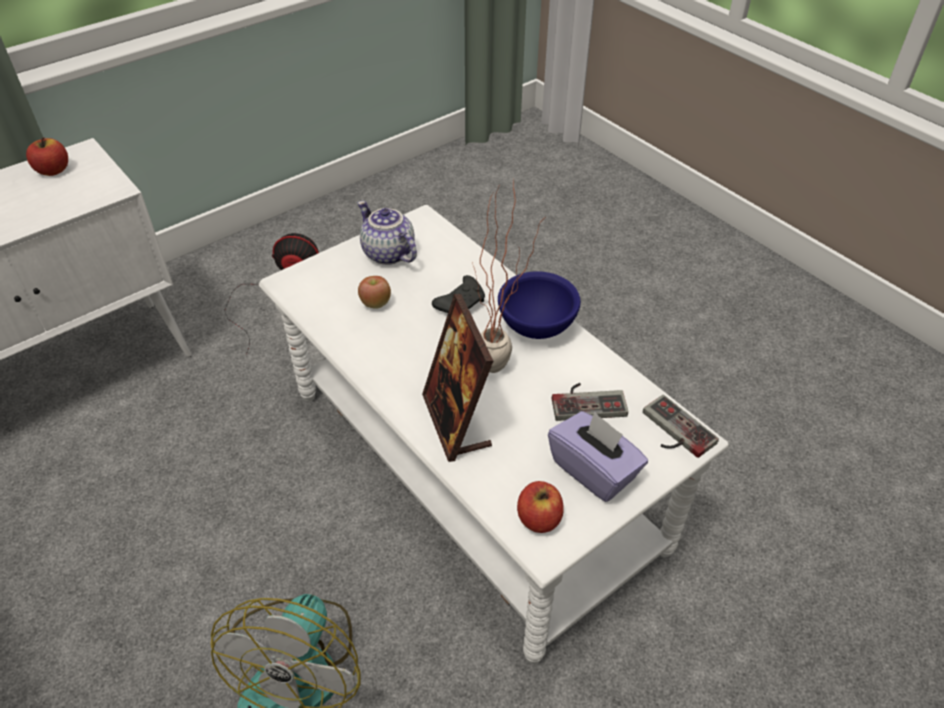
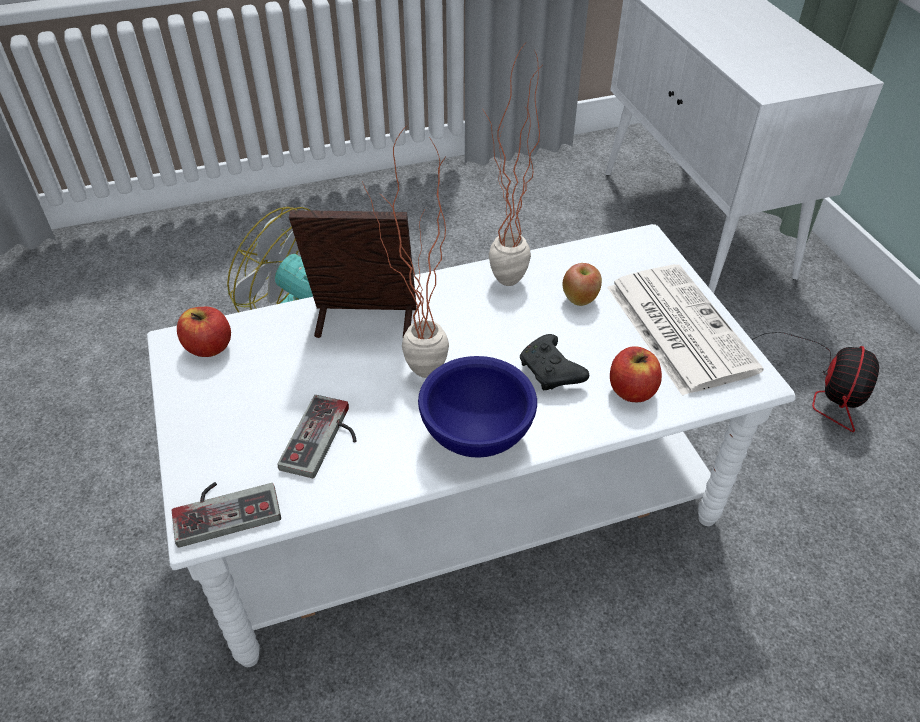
camera: 110 degrees right, 0 degrees up
(53, 170) = (812, 61): apple -> apple (631, 390)
(379, 348) = (503, 288): none -> potted plant
(387, 253) = (677, 327): teapot -> newspaper
(594, 470) = (230, 409): purple tissue box -> none

